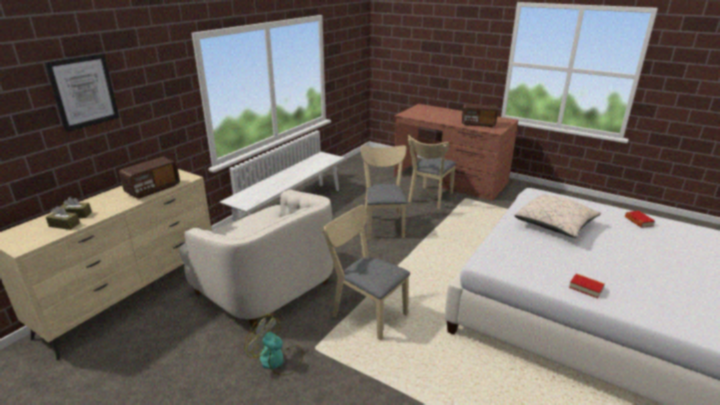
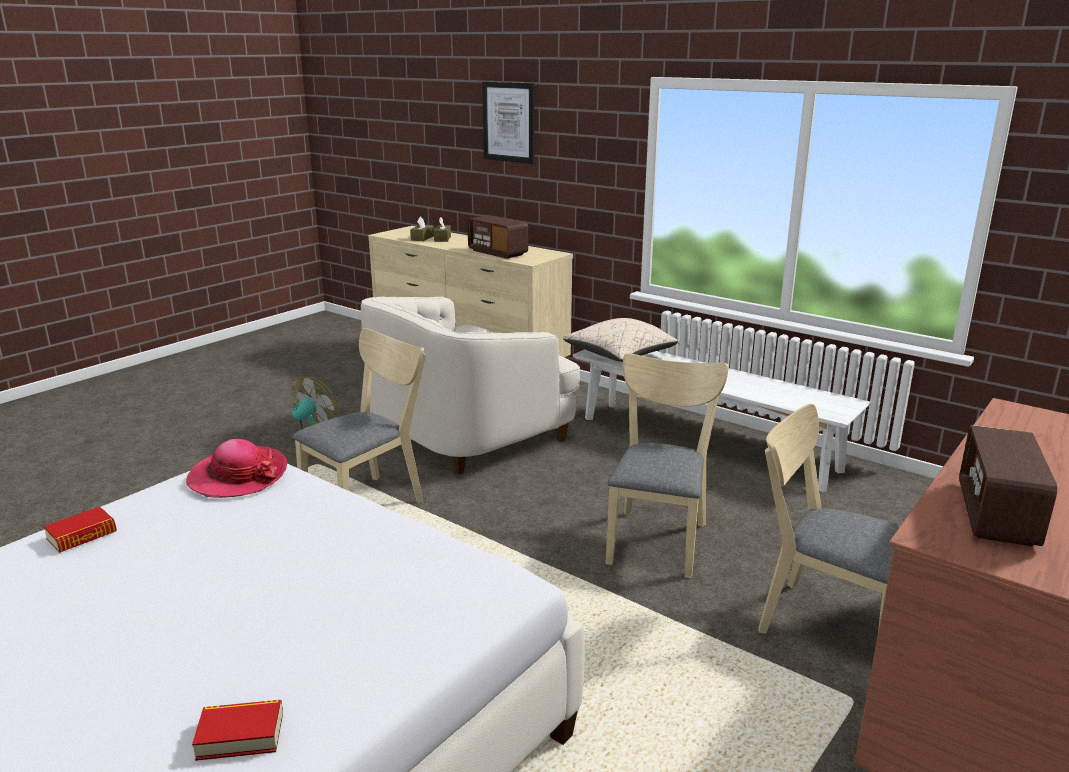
camera: 95 degrees right, 5 degrees down
(383, 224) = (658, 537): beige chair -> beige chair turned 75 degrees counterclockwise
(503, 258) = (238, 476): none -> hat
(555, 225) = (311, 564): beige pillow -> beige pillow (619, 356)

